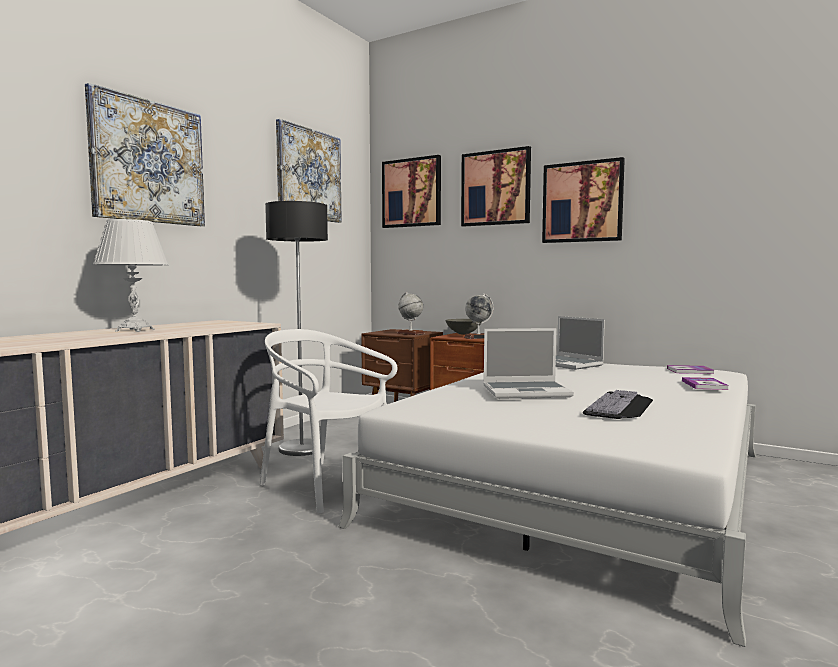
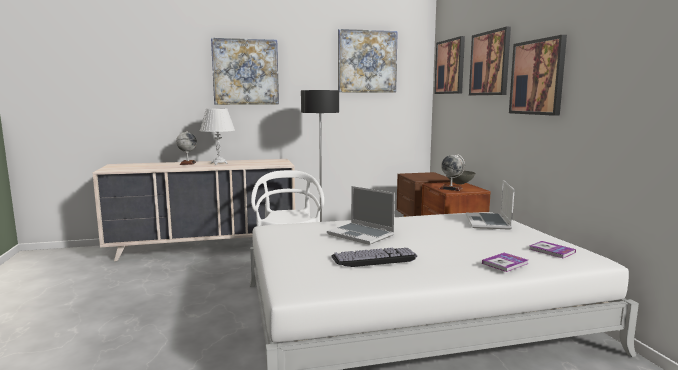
camera: 45 degrees right, 5 degrees up
(410, 333) = (424, 178): globe -> globe (187, 163)

